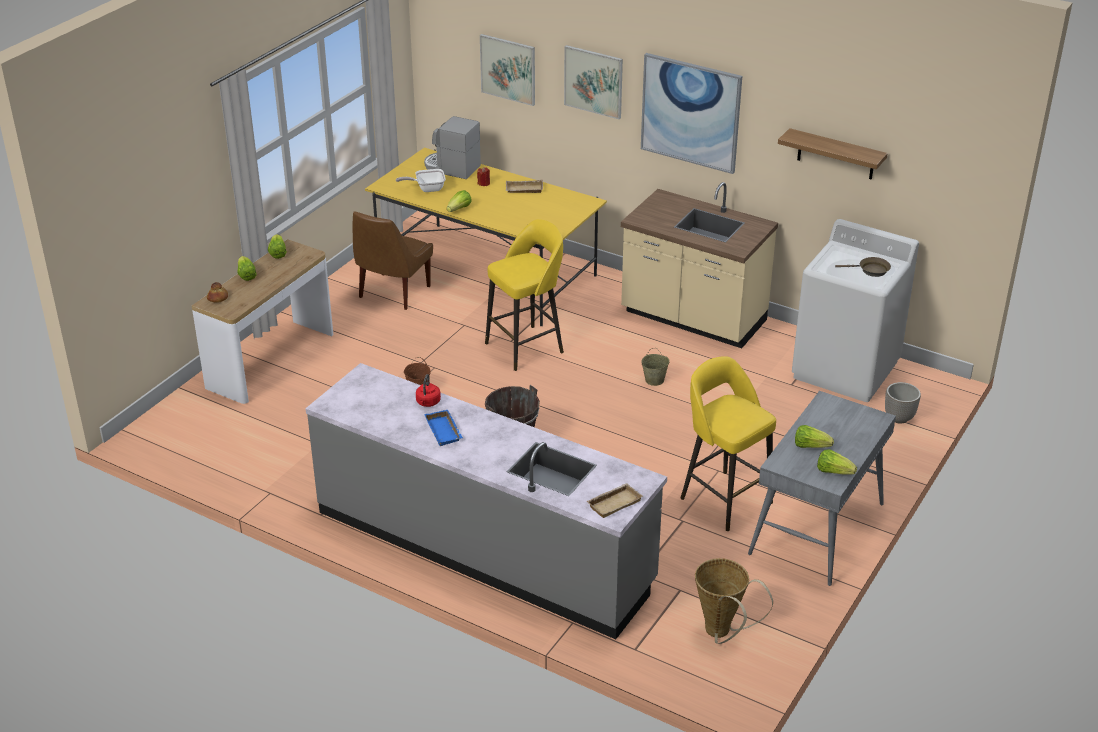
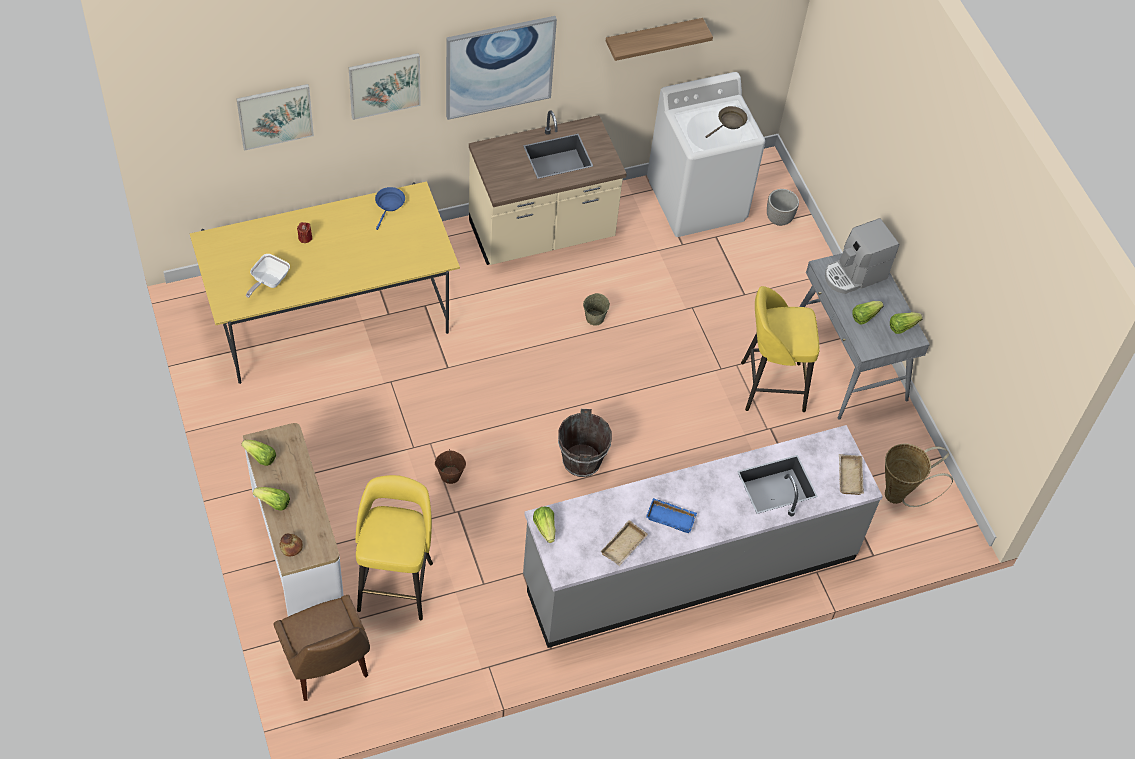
camera: 55 degrees left, 20 degrees up
(393, 293) = (287, 396): brown chair -> brown chair (327, 666)
(428, 403) = (624, 503): red kettle -> none
(451, 168) = (251, 240): coffee machine -> coffee machine (854, 275)
(459, 209) = (330, 284): lettuce -> lettuce (545, 528)
(523, 190) = (347, 220): beige tray -> beige tray (624, 547)
(526, 347) = (467, 363): yellow stool -> yellow stool (396, 584)
(562, 197) = (389, 205): none -> blue frying pan

